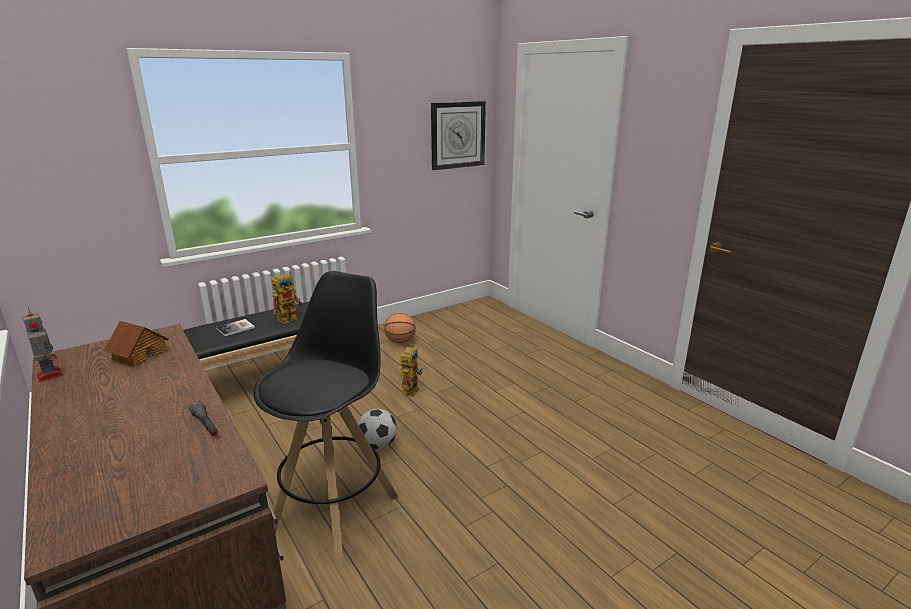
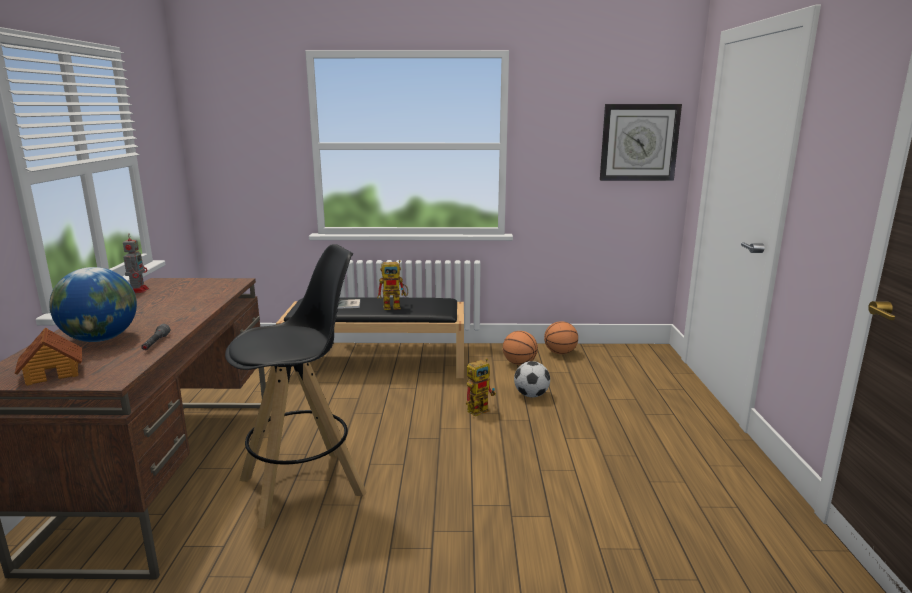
camera: 35 degrees right, 5 degrees down
(123, 444) = (101, 339): none -> globe
(139, 355) = (199, 291): toy house -> toy house (53, 373)
(378, 445) = (396, 446): football -> football (531, 395)
(422, 323) = (560, 353): none -> basketball

